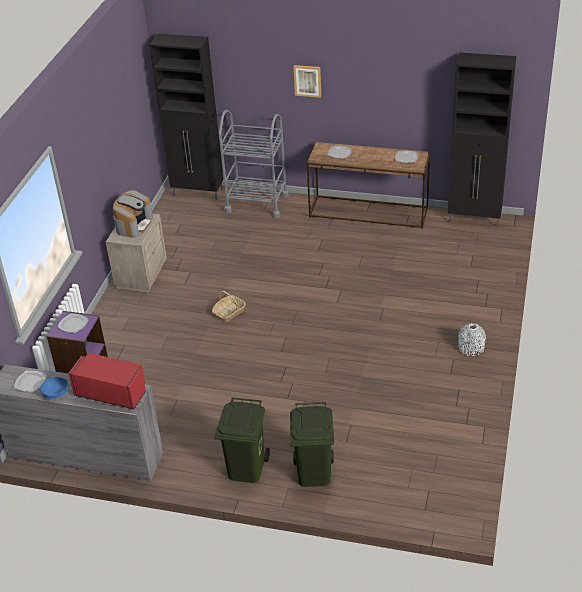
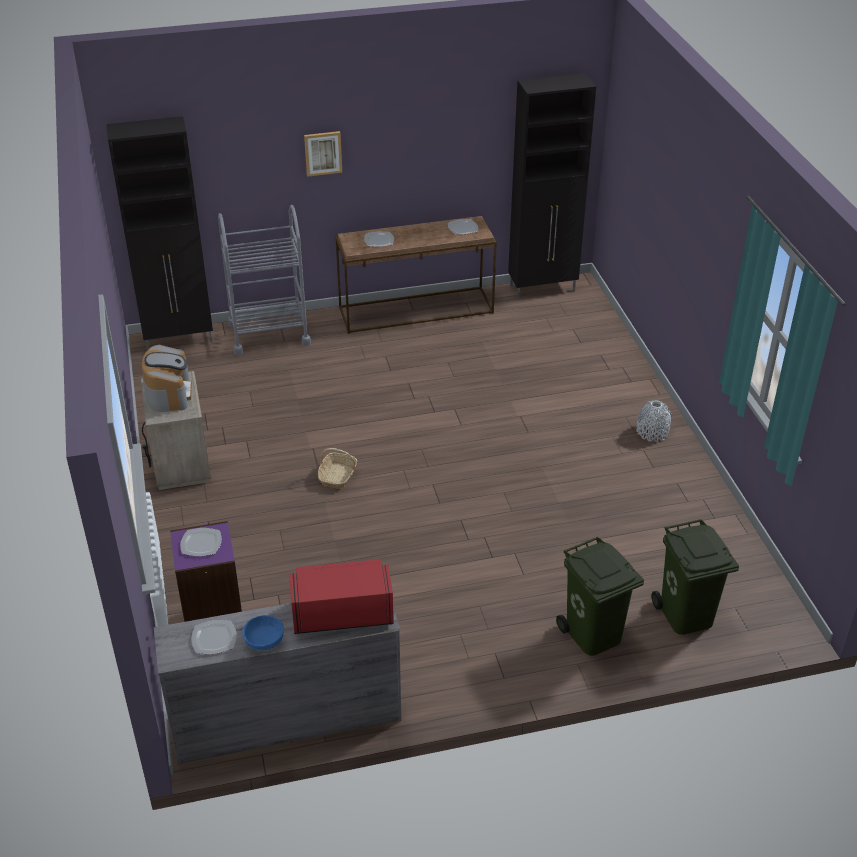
camera: 30 degrees left, 0 degrees up
(245, 468) = (508, 659): green trash can -> green trash can (685, 615)

